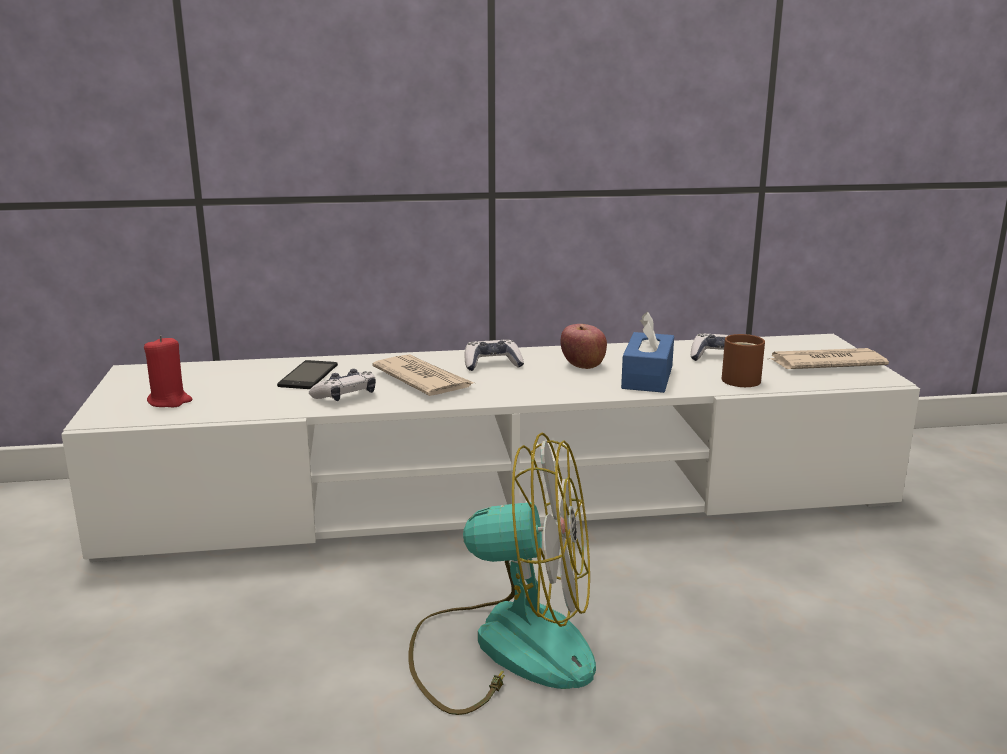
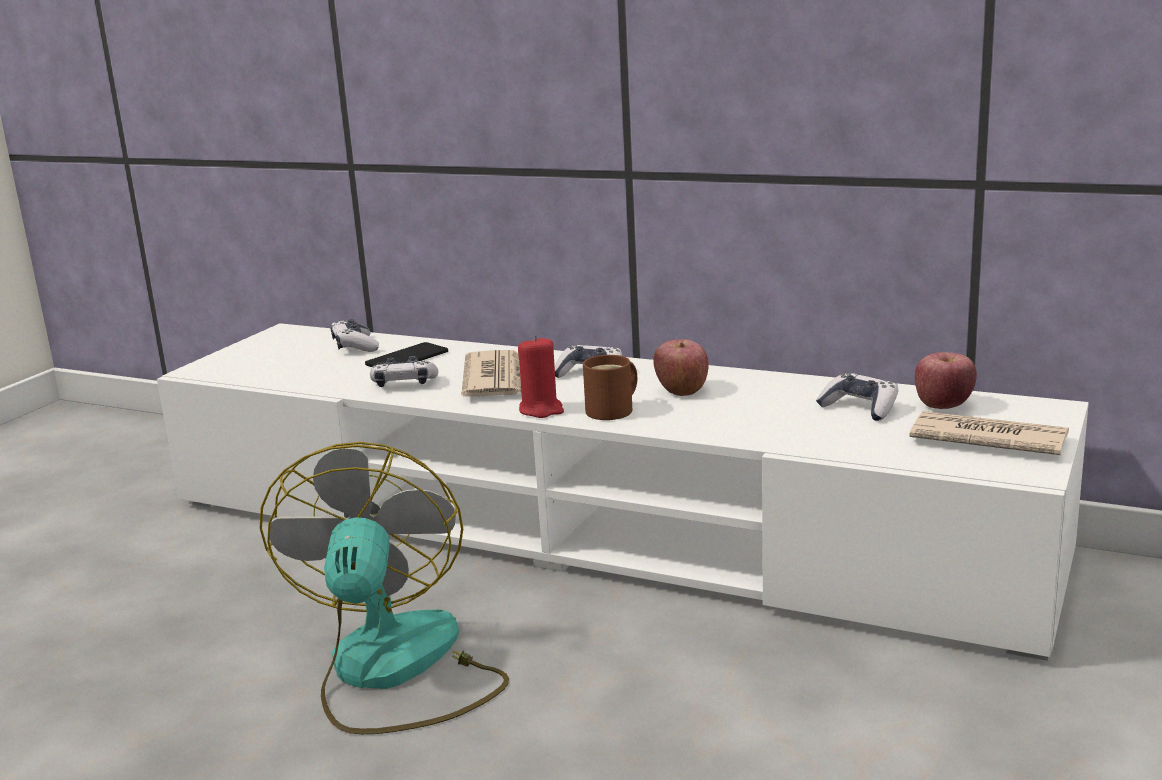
camera: 35 degrees right, 0 degrees up
(169, 401) = (266, 364): red candle -> red candle (541, 410)
(236, 373) = (355, 346): none -> game controller
(505, 646) = (393, 671): fan -> fan turned 135 degrees counterclockwise
(647, 377) = (727, 417): blue tissue box -> none
(742, 379) = (835, 439): brown mug -> brown mug (613, 410)
(764, 348) = (943, 406): none -> apple

